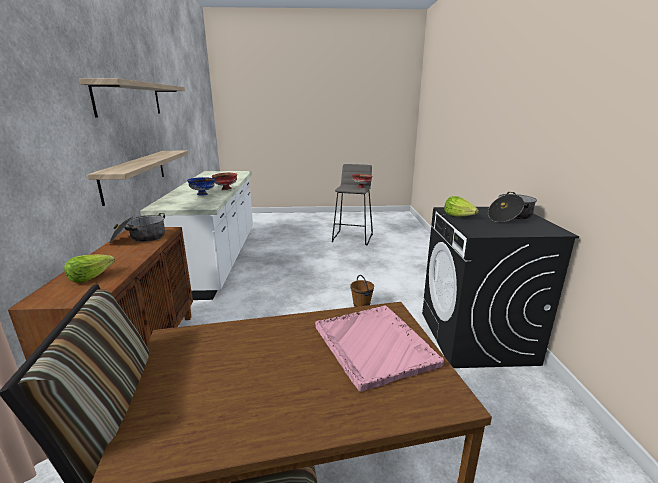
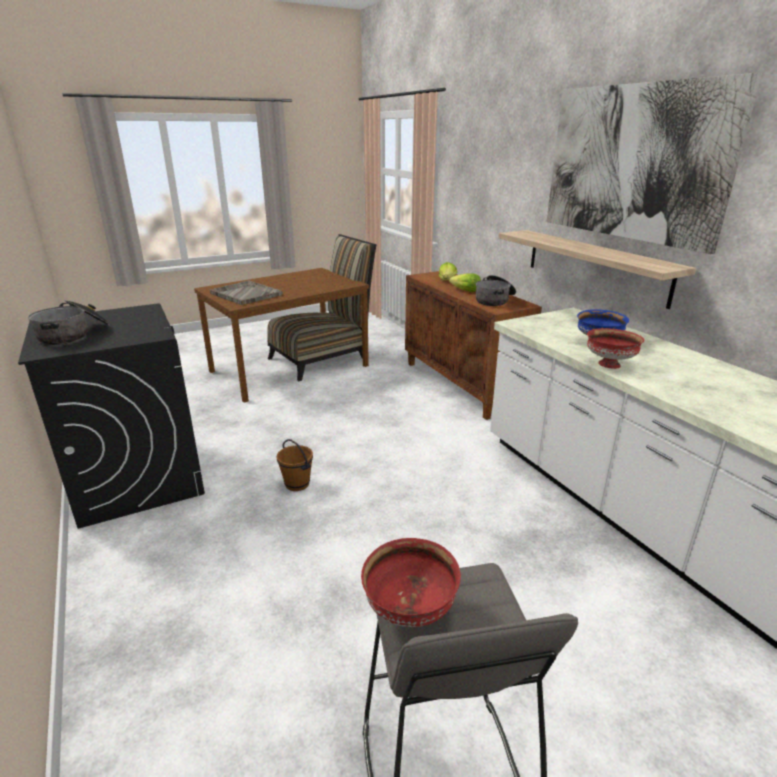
camera: 155 degrees right, 5 degrees up
(129, 99) = (633, 163): shelf -> picture
(374, 346) = (245, 294): pink tray -> grey tray
(459, 216) = (148, 326): lettuce -> lettuce (465, 291)

